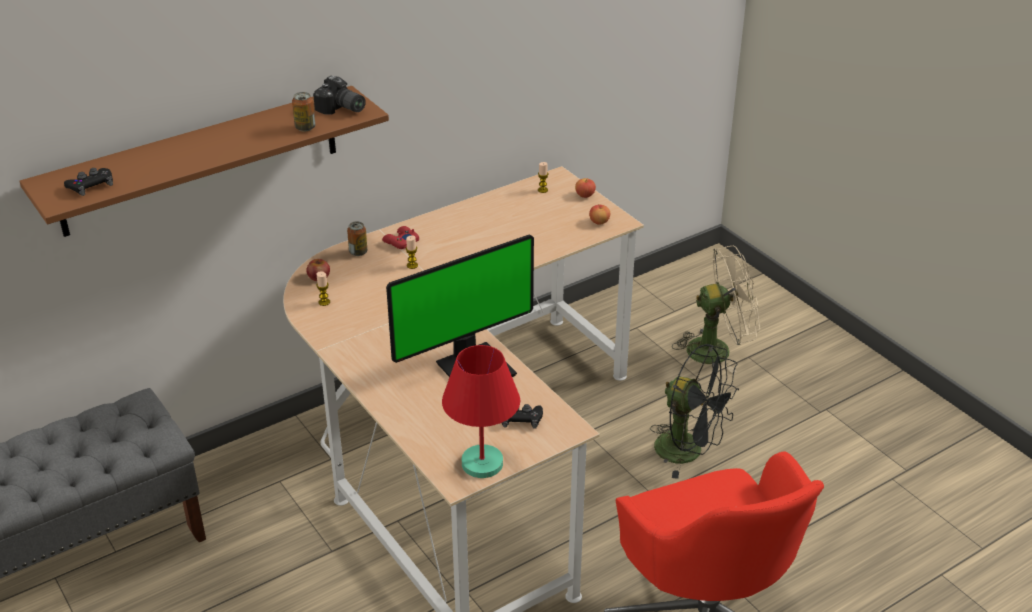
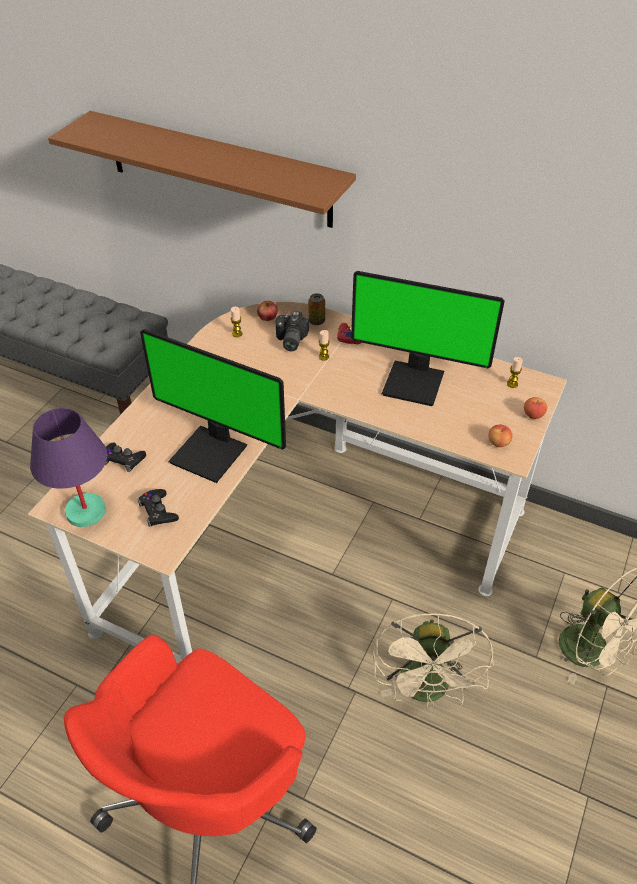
camera: 60 degrees right, 10 degrees up
(91, 186) = (100, 135): black game controller -> black game controller (123, 459)
(305, 128) = (261, 180): can -> none
(341, 109) = (308, 184): camera -> camera (289, 340)
(483, 463) = (86, 512): red table lamp -> purple table lamp
(494, 232) = (415, 382): none -> monitor
(689, 451) = (427, 691): black fan -> beige fan

